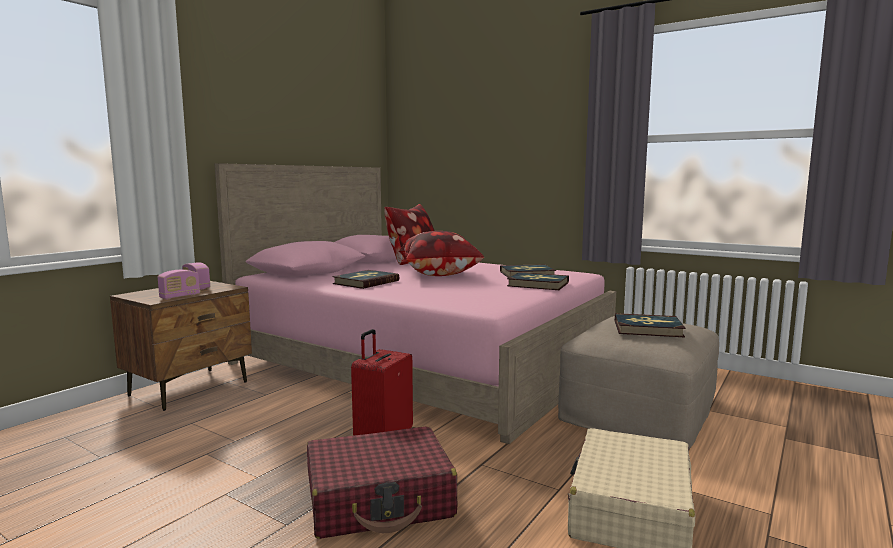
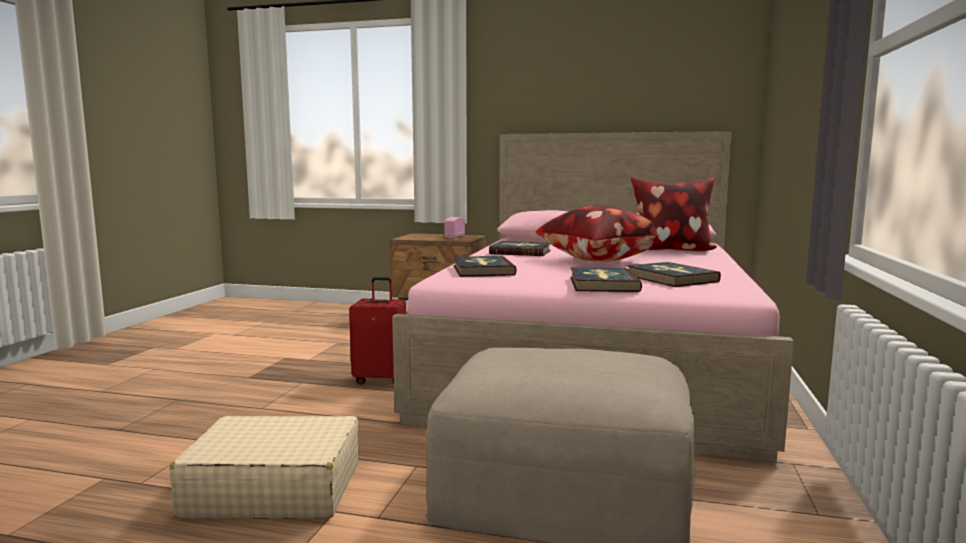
camera: 70 degrees right, 0 degrees up
(180, 296) = (419, 239): radio -> none
(380, 500) = (282, 394): red suitcase -> none
(647, 329) = (545, 361): book -> book (482, 270)

